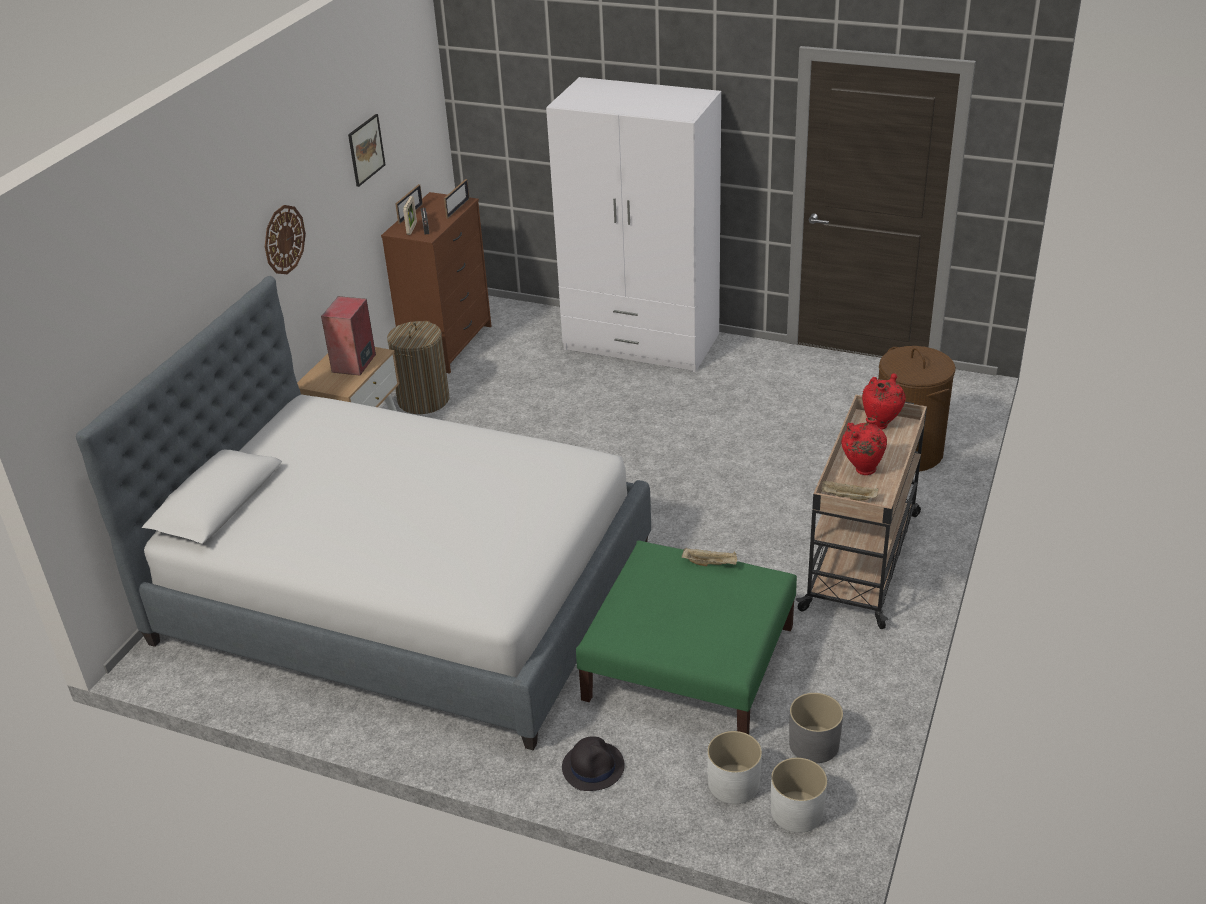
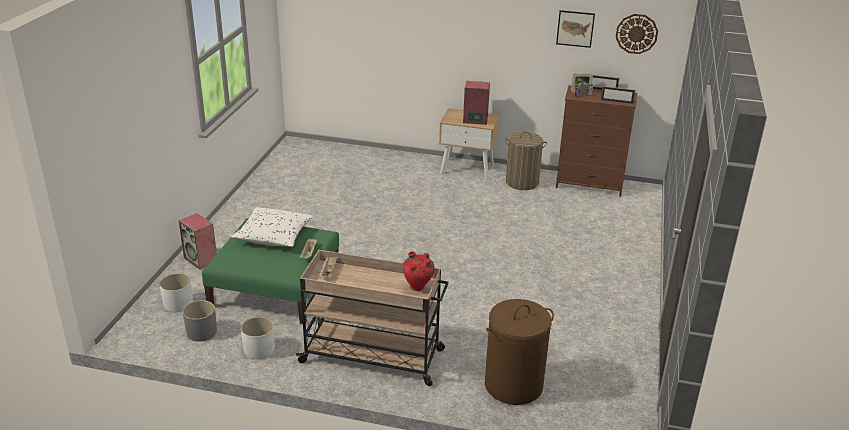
camera: 80 degrees right, 5 degrees down
(284, 239) = (475, 32): wall clock -> wall clock (636, 33)
(405, 594) = (338, 196): bed -> none
(593, 766) = (201, 259): black hat -> speaker
(641, 342) = (626, 256): white wardrobe -> none
(653, 604) = (273, 236): none -> white pillow
(796, 812) = (152, 325): white planter -> white planter (259, 349)
(862, 470) = (360, 278): red vase -> none

